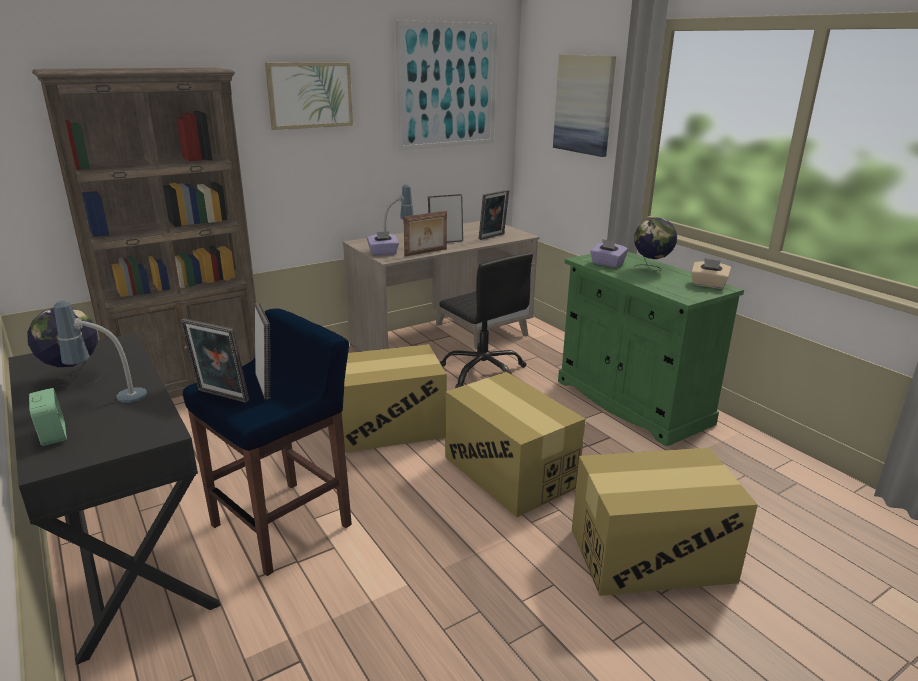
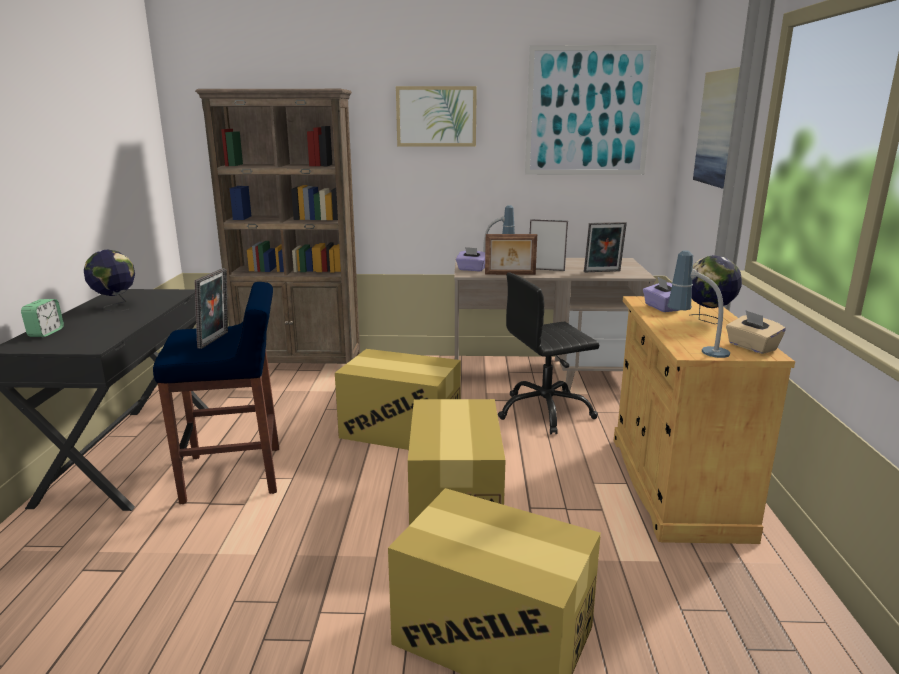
camera: 35 degrees right, 5 degrees down
(110, 398) = (109, 321): table lamp -> table lamp (695, 351)
(220, 397) = (178, 340): picture frame -> none
(483, 372) = (545, 412): black office chair -> black office chair turned 75 degrees clockwise
(632, 402) = (676, 485): green cabinet -> beige cabinet

